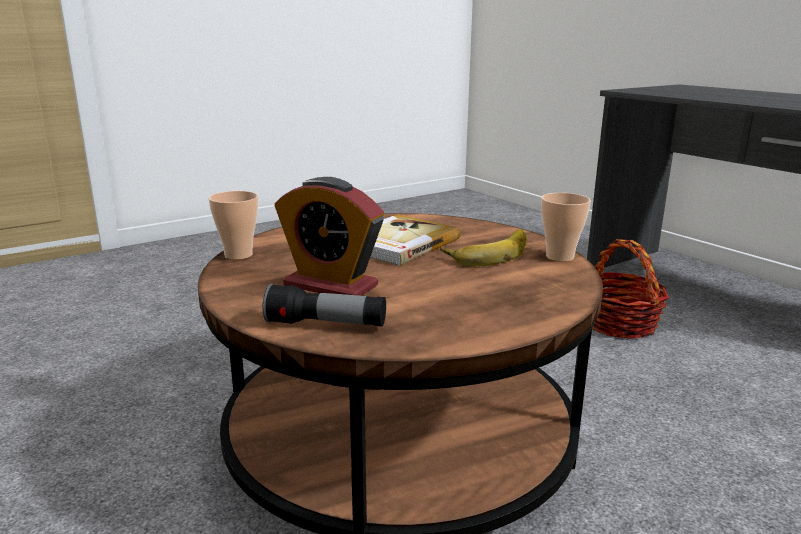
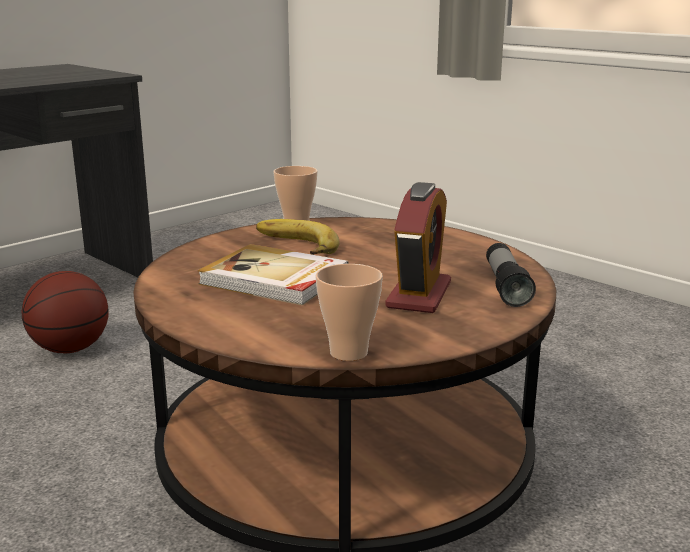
camera: 100 degrees left, 0 degrees up
(619, 324) = (70, 349): basket -> basketball

